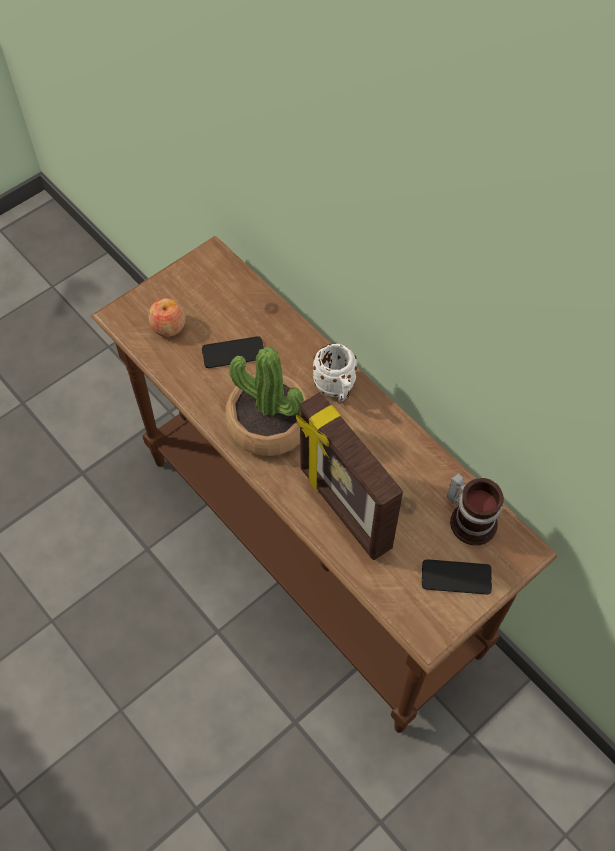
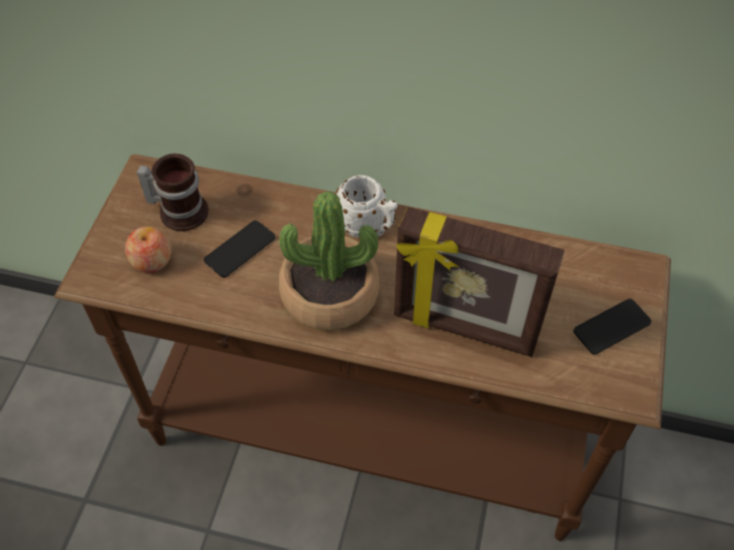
camera: 35 degrees left, 5 degrees down
(471, 518) = (579, 269): mug -> mug (180, 209)

